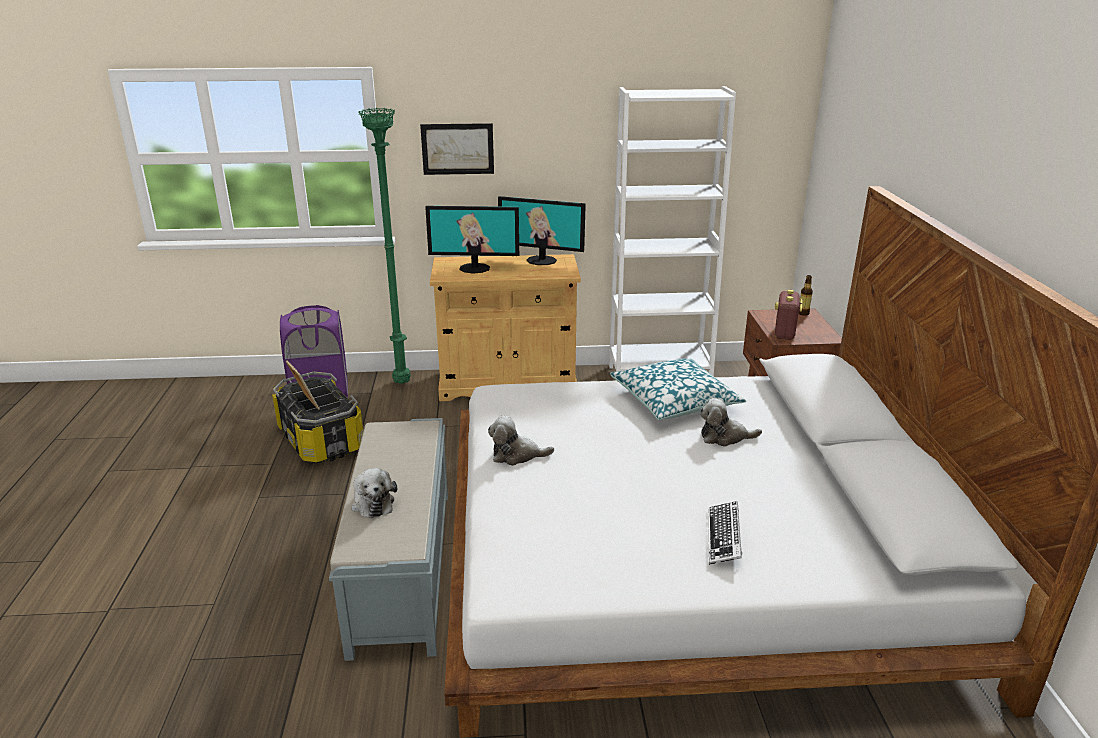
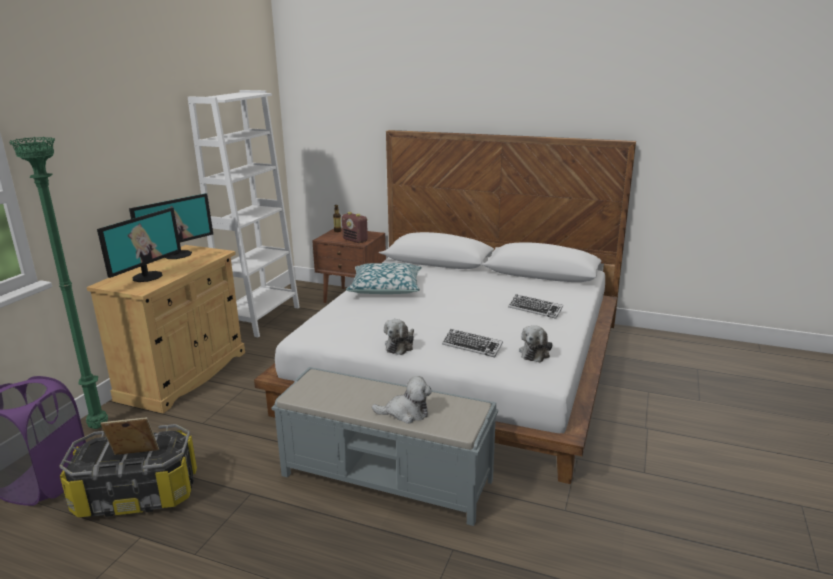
camera: 65 degrees left, 5 degrees down
(457, 149) = (84, 171): picture -> none
(552, 507) = (472, 346): none -> keyboard
(724, 437) = (439, 286): plush toy -> plush toy (535, 353)

